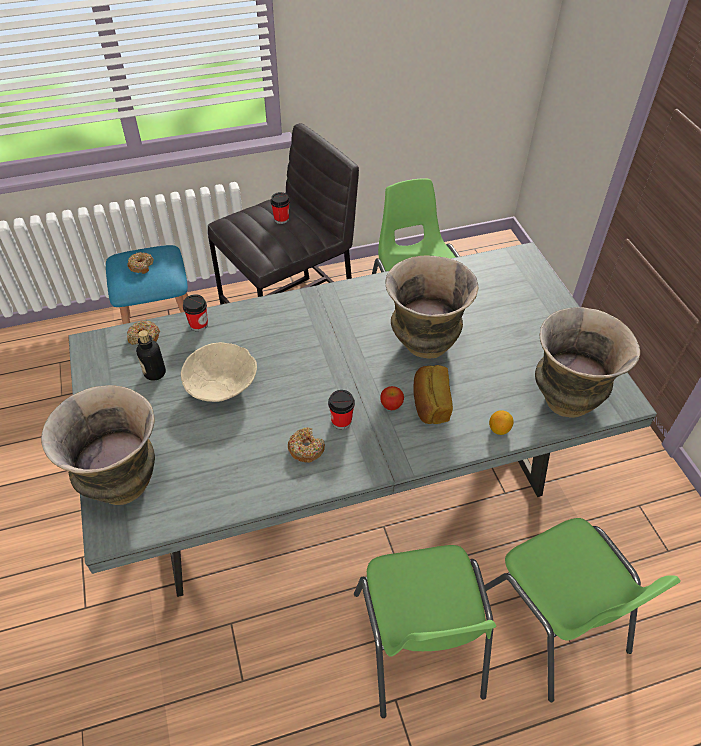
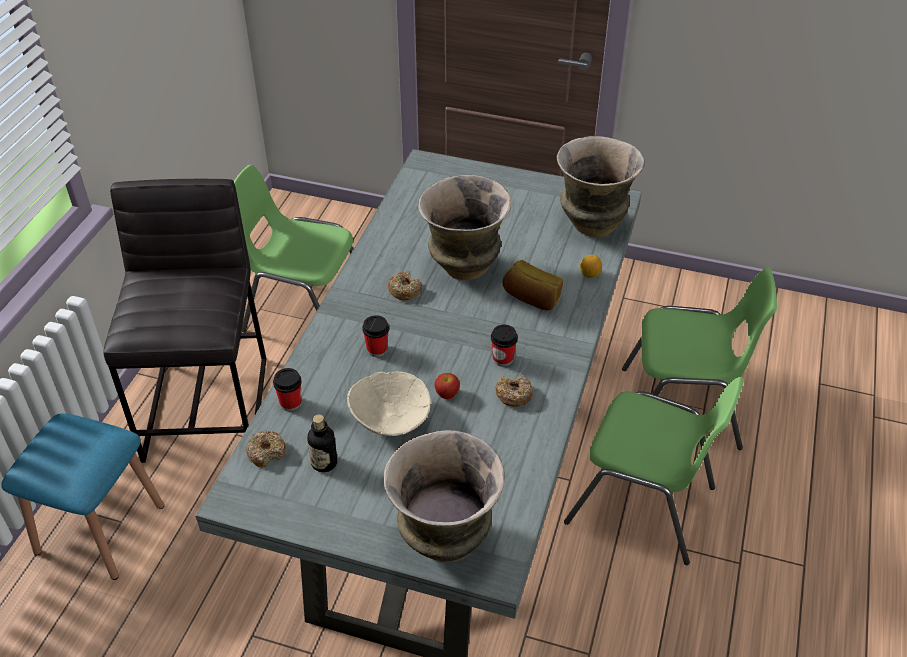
camera: 55 degrees left, 5 degrees down
(141, 266) = (67, 453): donut -> donut (405, 290)
(281, 219) = (175, 289): cup -> cup (377, 350)
(391, 405) = (513, 321): apple -> apple (447, 394)

